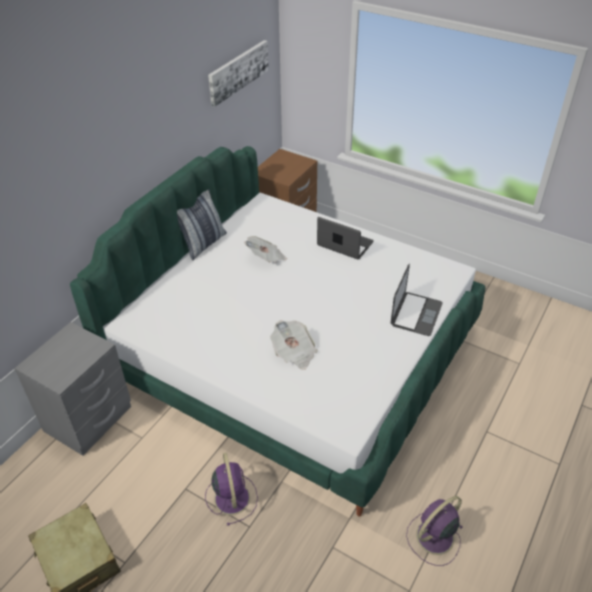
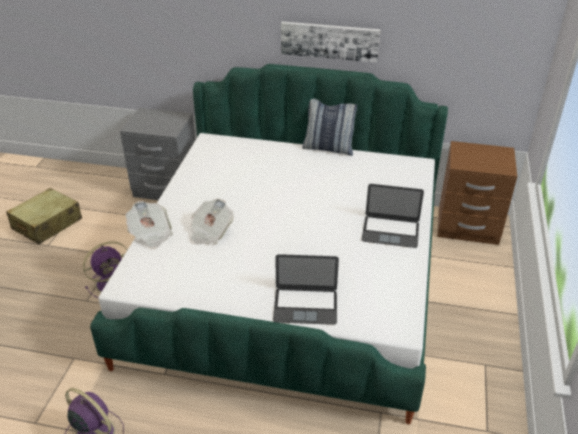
camera: 70 degrees right, 5 degrees down
(238, 72) = (467, 25): picture -> picture (329, 41)
(266, 258) = (332, 186): newspaper -> newspaper (151, 234)
(345, 244) = (390, 231): laptop -> laptop turned 90 degrees clockwise

